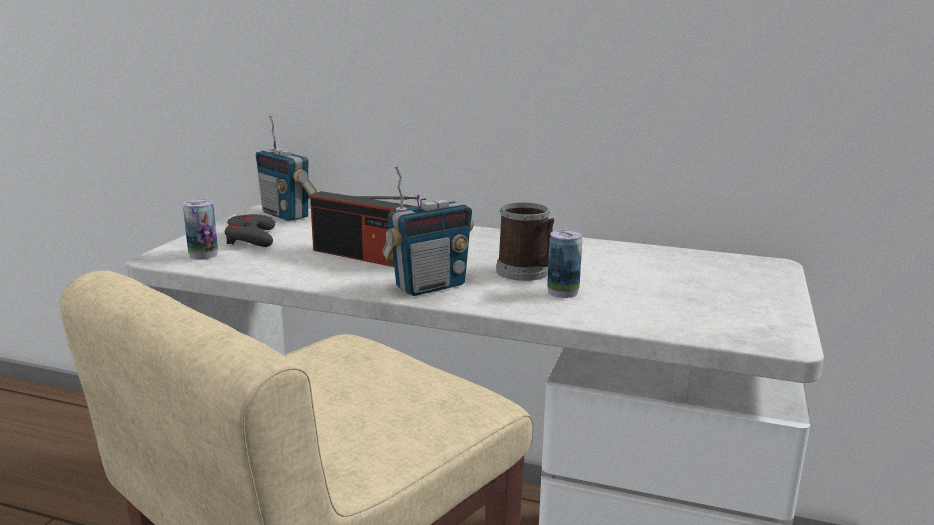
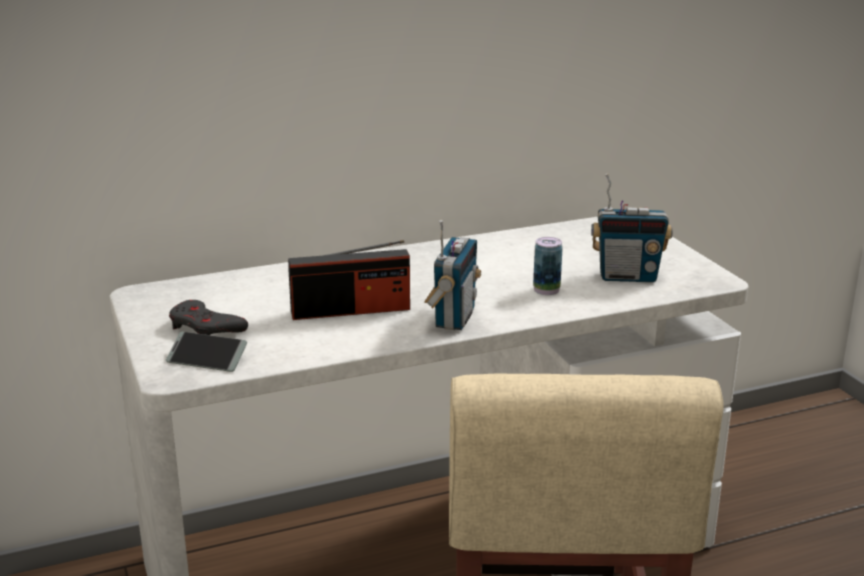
camera: 40 degrees left, 5 degrees up
(203, 255) = (207, 359): can -> phone
(286, 215) = (176, 292): radio -> radio (627, 277)
(527, 273) = (494, 282): mug -> none

